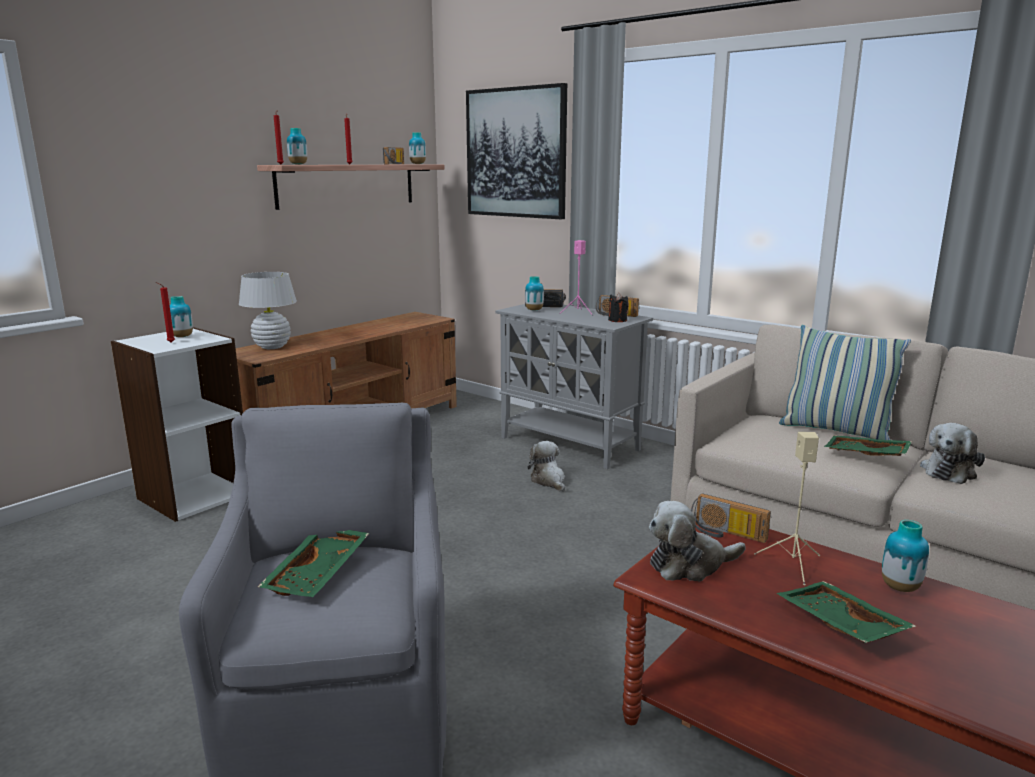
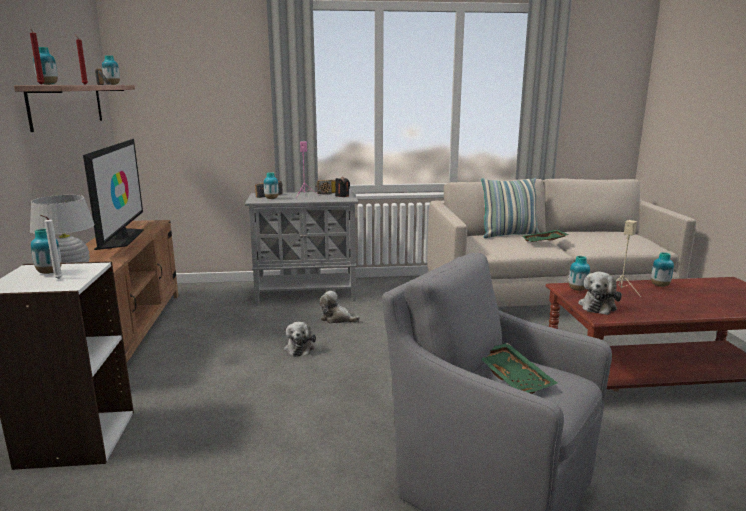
camera: 45 degrees left, 0 degrees up
(169, 342) = (57, 279): red candle -> white candle
(374, 327) = (122, 238): none -> television
(516, 153) = (204, 75): picture -> none
(725, 534) = (577, 289): radio -> vase
(838, 625) = (678, 305): green tray -> none
(949, 471) = (578, 239): plush toy -> plush toy (299, 348)

